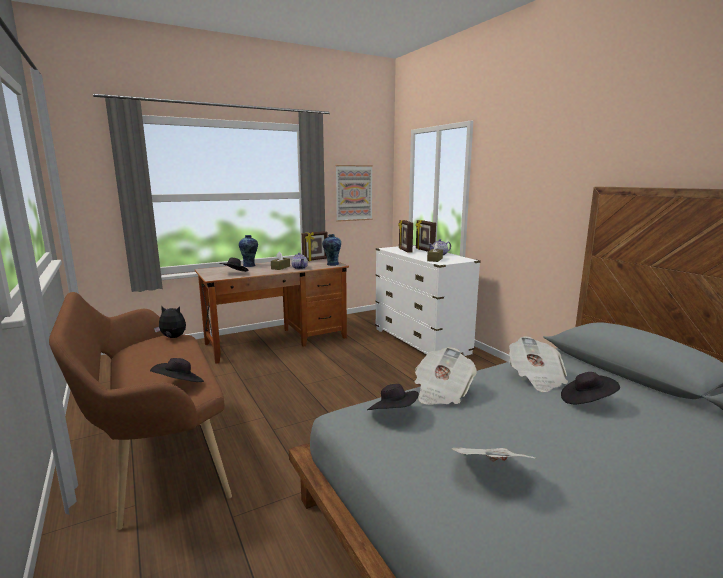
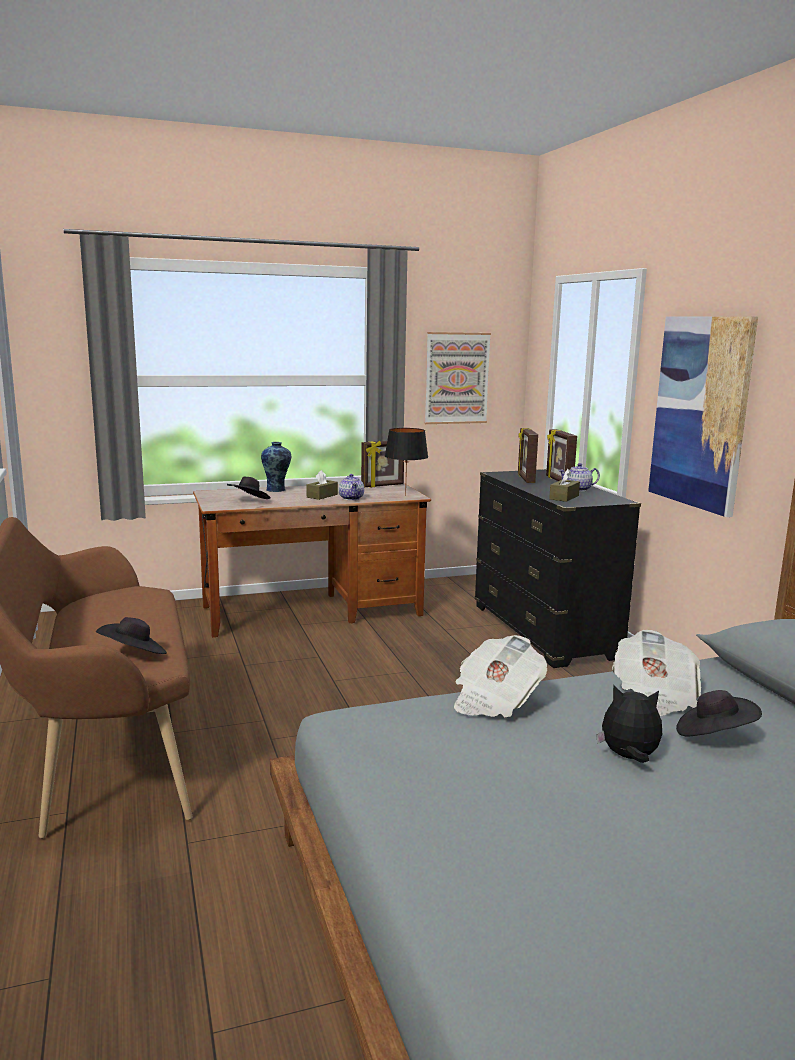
camera: 10 degrees right, 0 degrees up
(172, 338) = (142, 591): plush toy -> plush toy (629, 757)
(332, 264) = (405, 495): vase -> black table lamp
(393, 414) = (409, 722): black hat -> none
(421, 341) = (543, 632): white dresser -> black dresser
(491, 472) = (510, 807): newspaper -> none
(515, 204) = (701, 412): none -> picture

